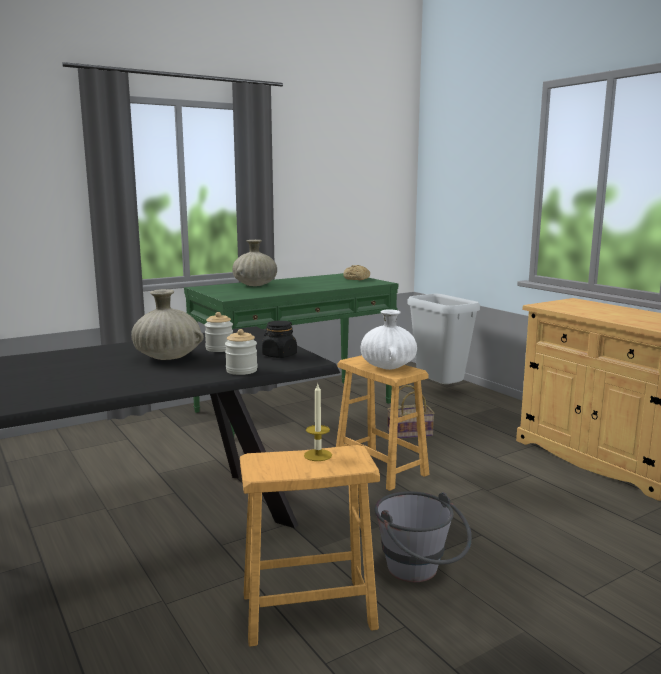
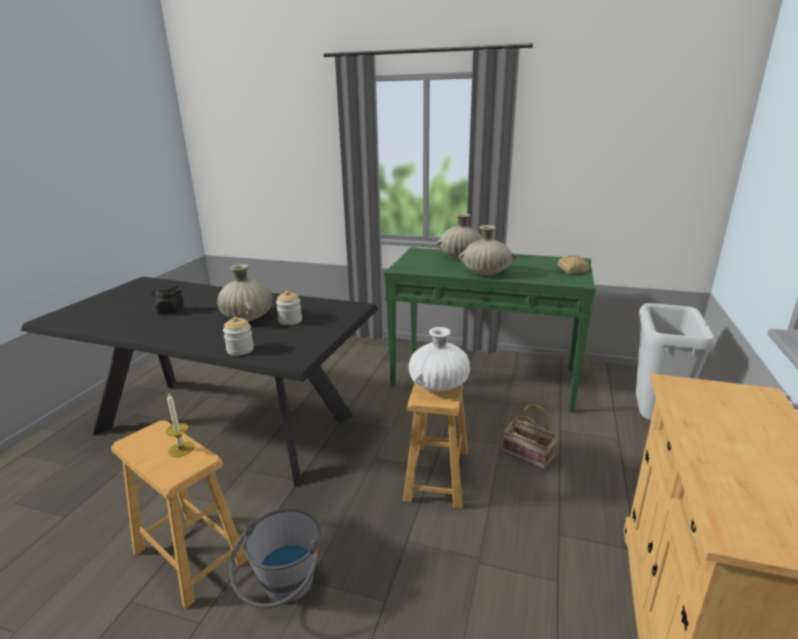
camera: 50 degrees right, 10 degrees up
(279, 355) = (298, 344): black jar -> black jar (170, 311)
(307, 288) = (486, 273): none -> beige vase

